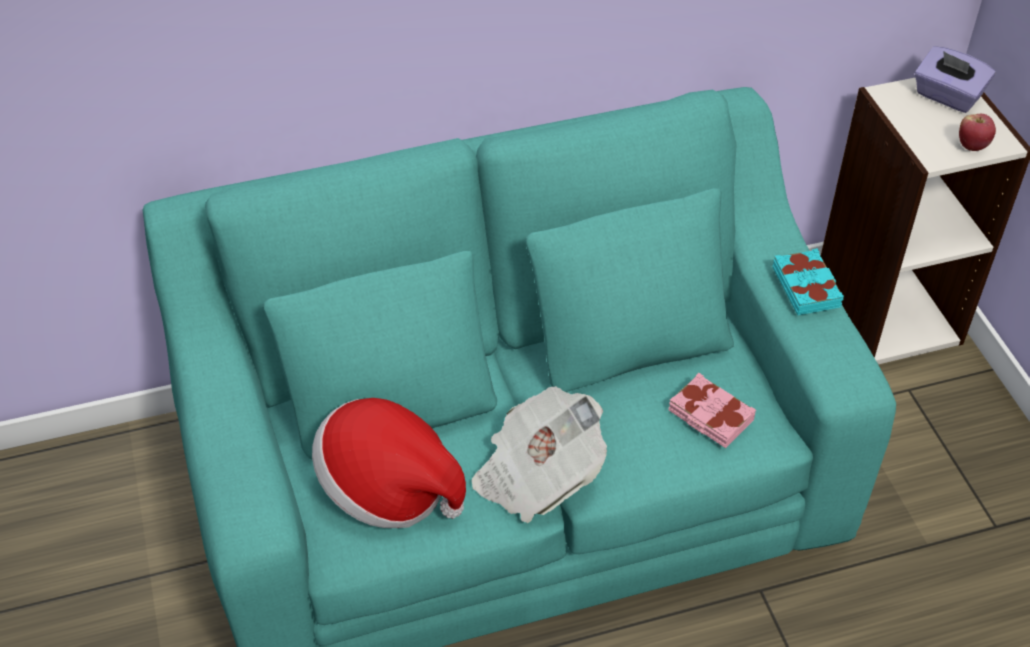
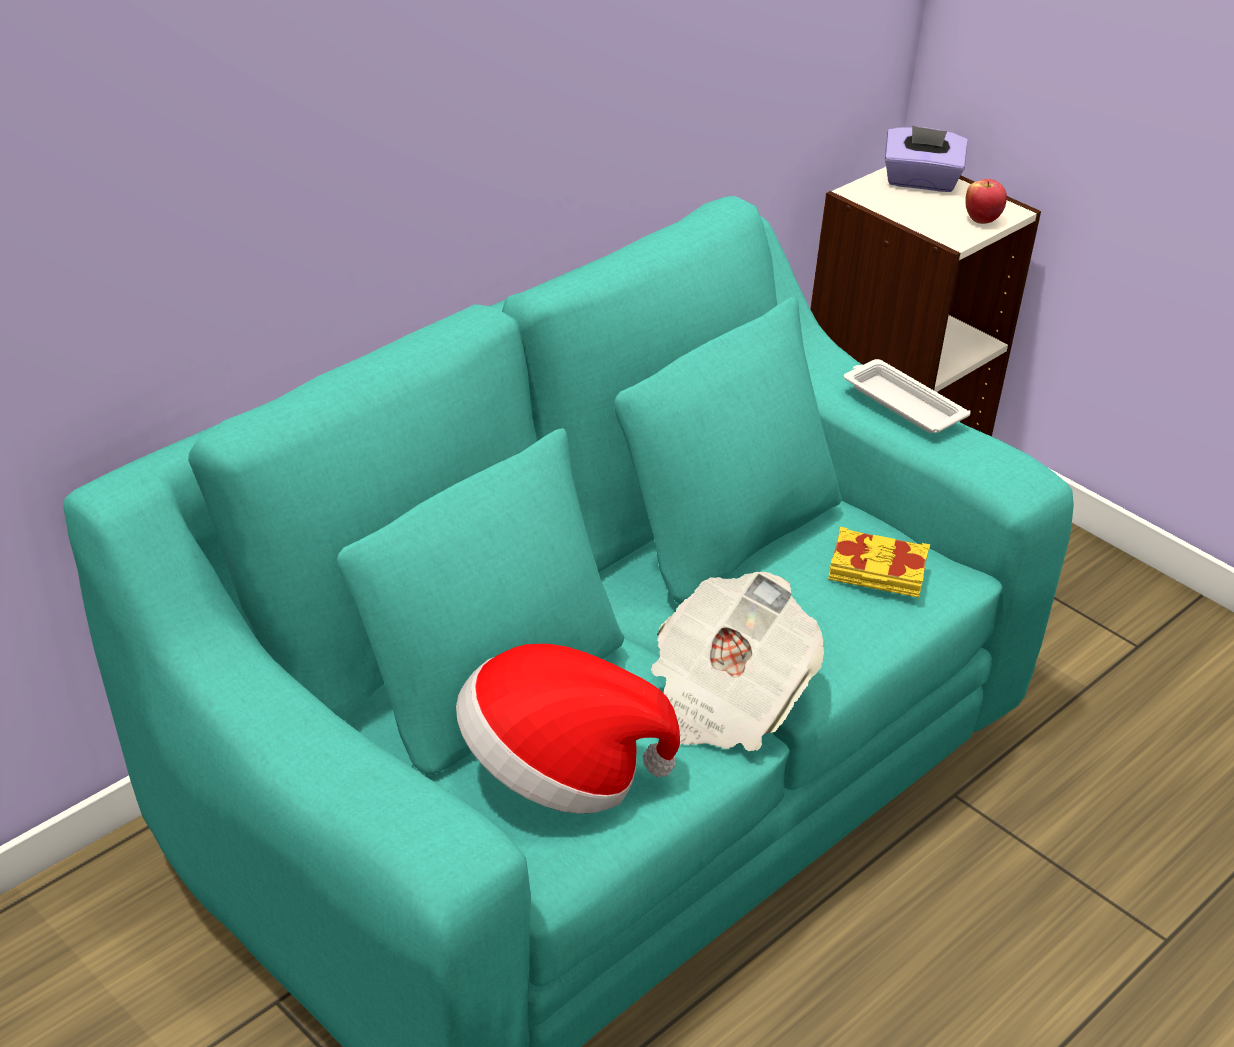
camera: 30 degrees left, 10 degrees down
(710, 416) = (877, 571): pink book -> yellow book
(807, 287) = (901, 403): turquoise book -> white tray

